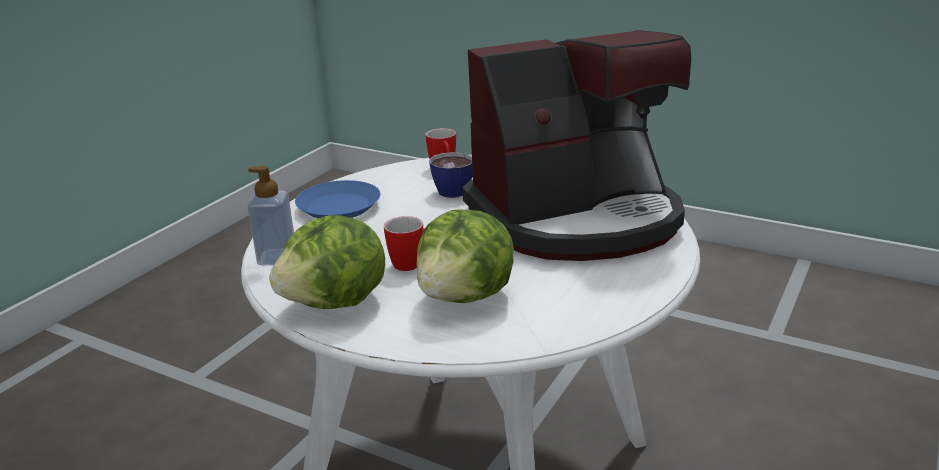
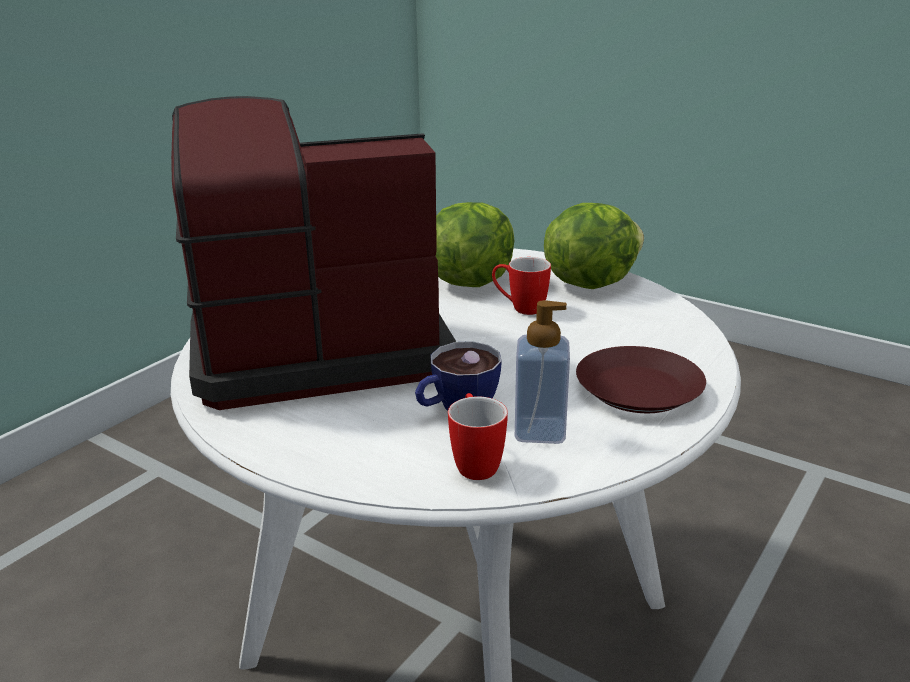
camera: 175 degrees left, 0 degrees up
(277, 258) = (679, 324): soap dispenser -> soap dispenser (540, 431)
(338, 207) = (640, 390): blue plate -> brown plate

